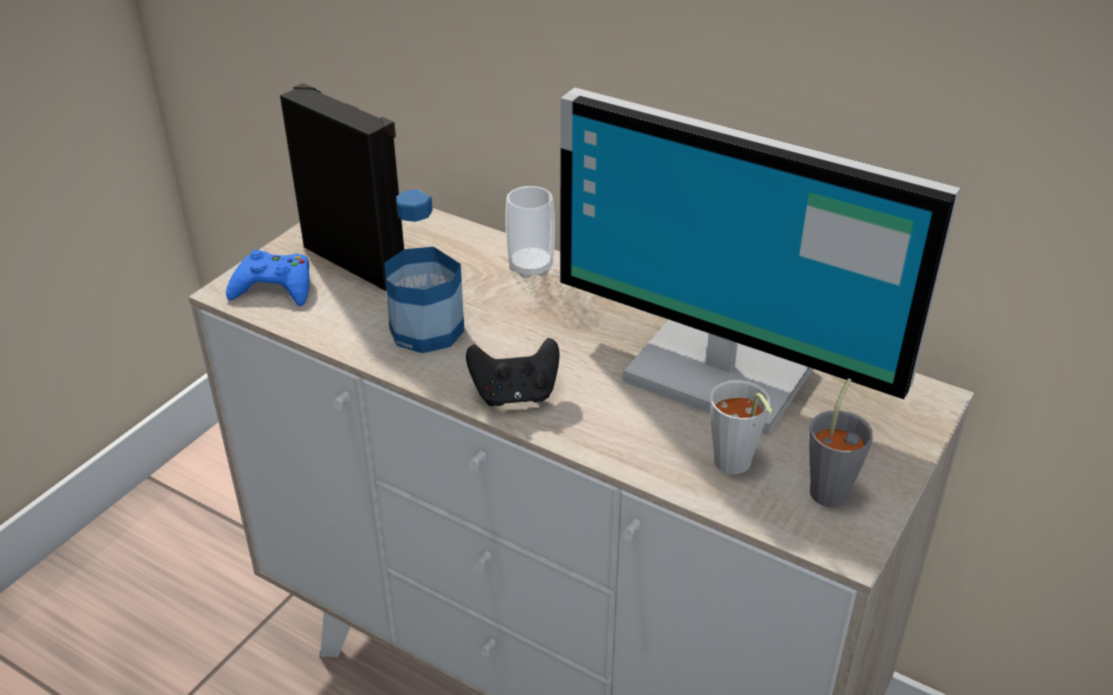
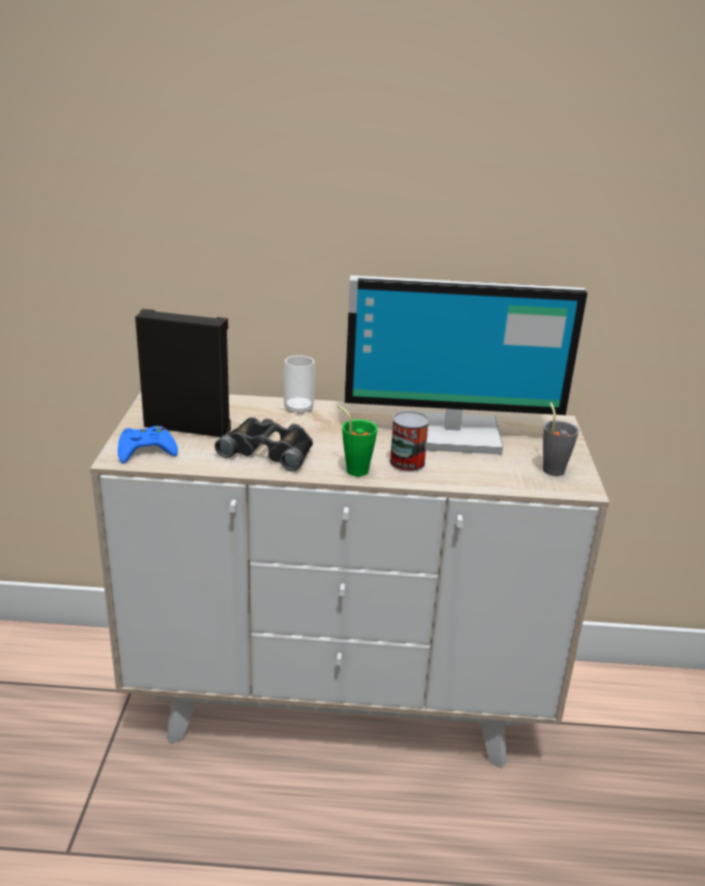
camera: 30 degrees left, 10 degrees down
(426, 330) = (269, 450): bottle -> black binoculars
(515, 395) = (354, 468): black game controller -> green cup
(602, 407) = (407, 463): none -> can
(735, 467) = (500, 471): grey cup -> none

